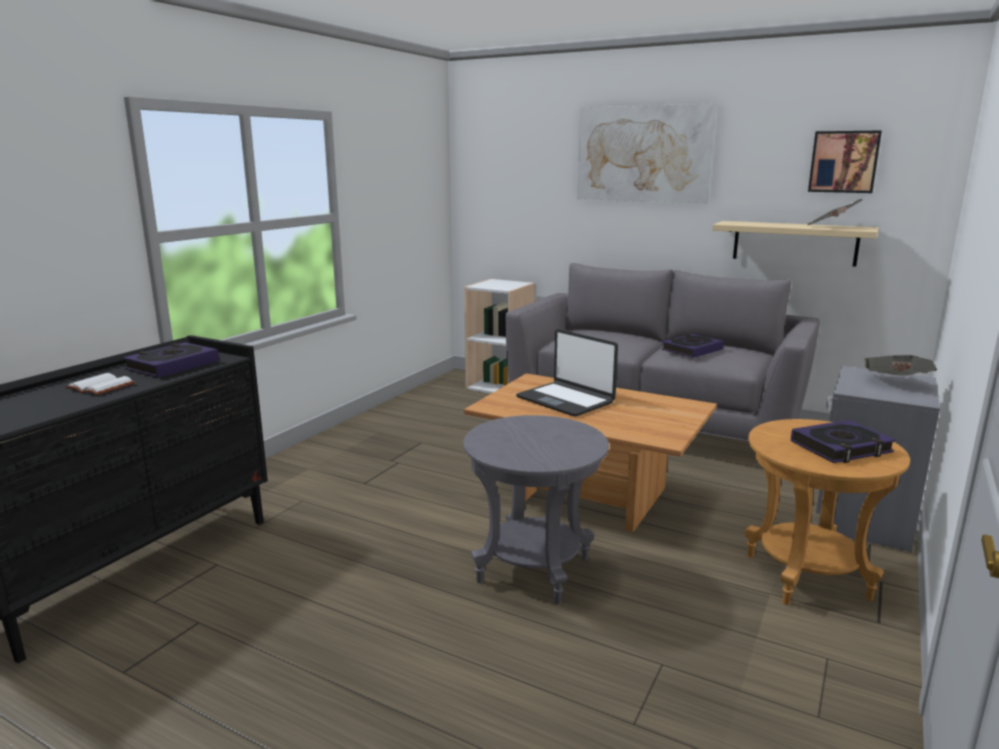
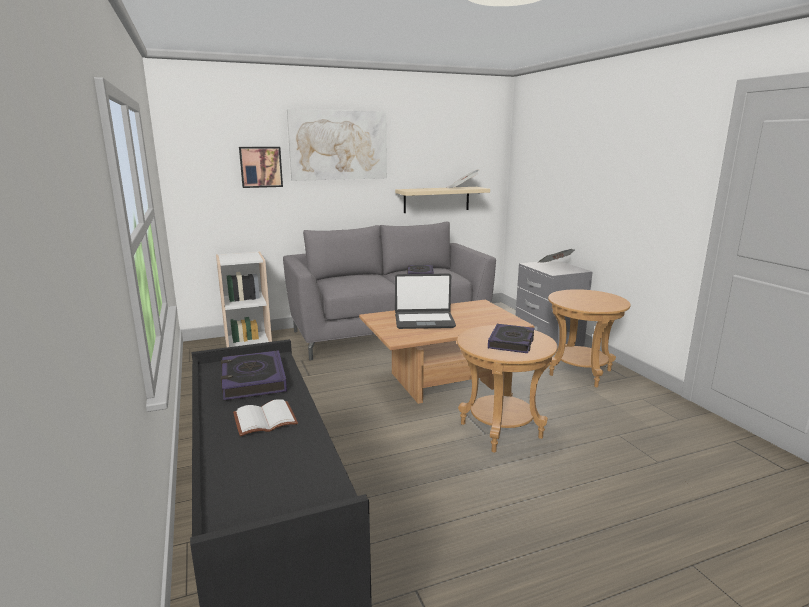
camera: 50 degrees left, 0 degrees up
(533, 570) = (501, 430): grey side table -> brown side table
(841, 447) = (594, 299): book -> book (511, 342)
(844, 162) = (457, 149): picture -> picture (261, 167)

